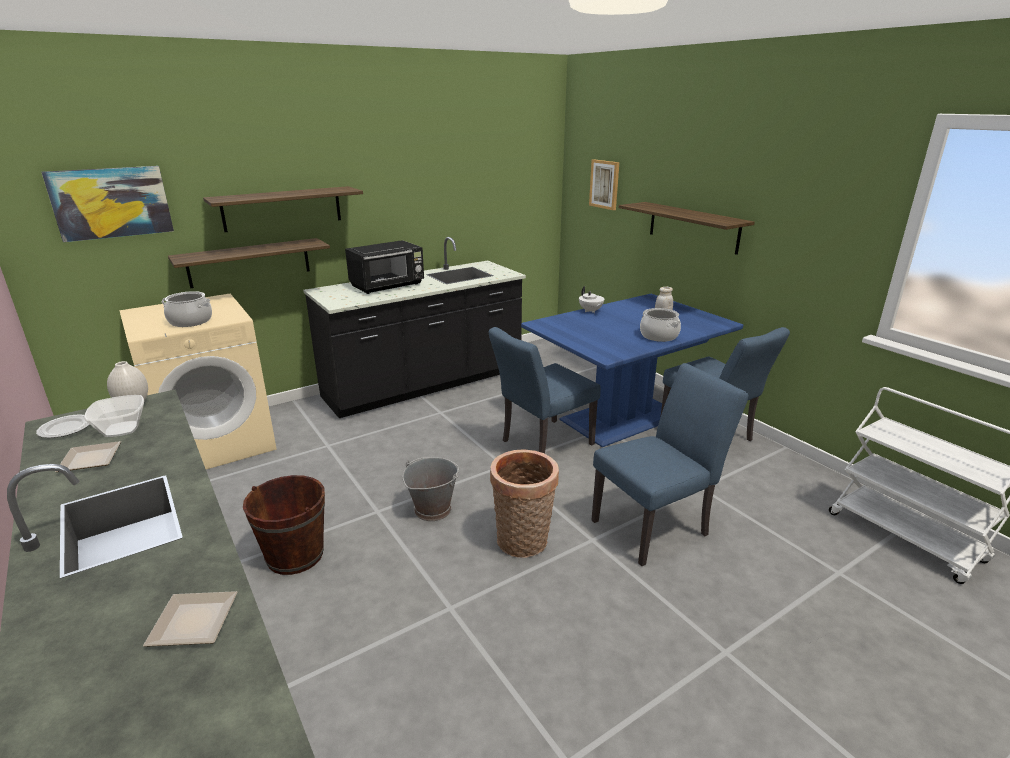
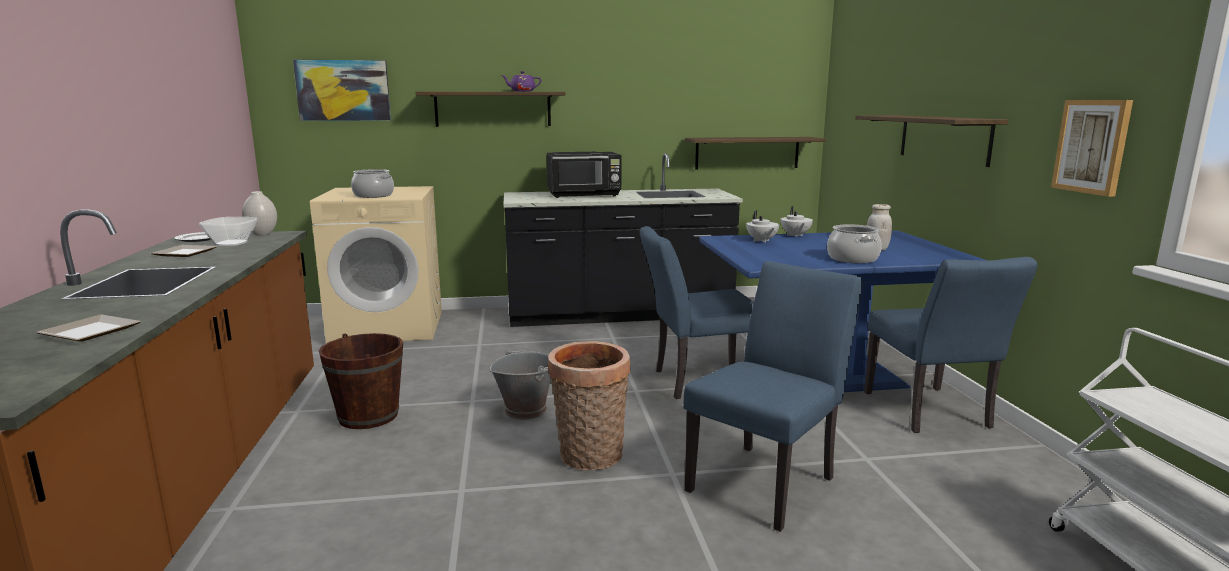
camera: 25 degrees right, 10 degrees down
(249, 262) = (455, 159): shelf -> shelf (747, 153)
(317, 191) = (522, 91): none -> purple teapot
(574, 322) = (761, 241): none -> white teapot
(604, 184) = (861, 102): picture -> picture (1092, 146)
(656, 525) = (767, 480): blue chair -> blue chair turned 45 degrees counterclockwise

